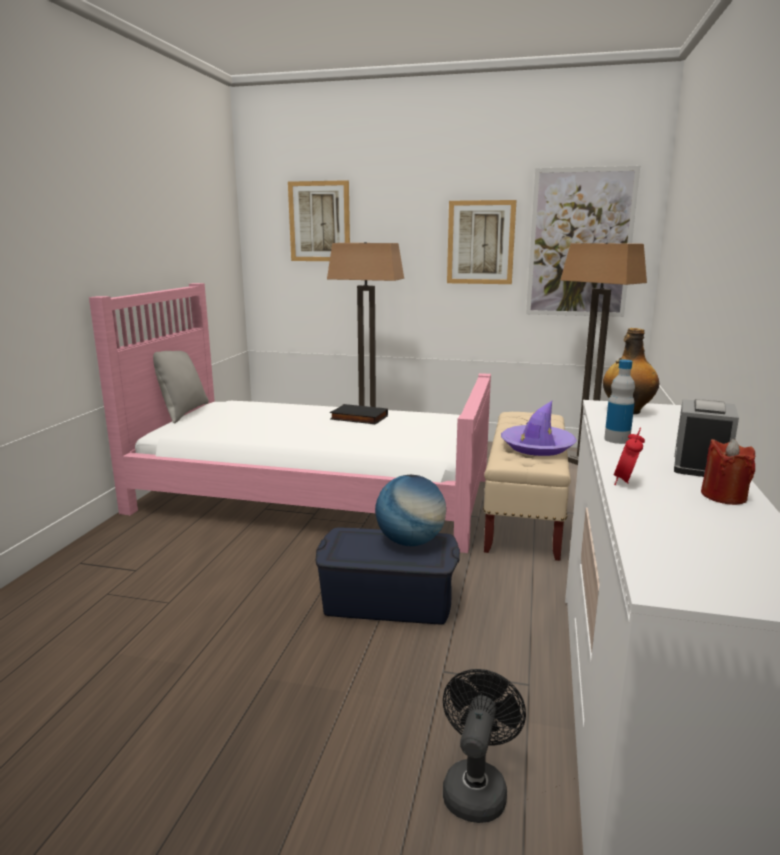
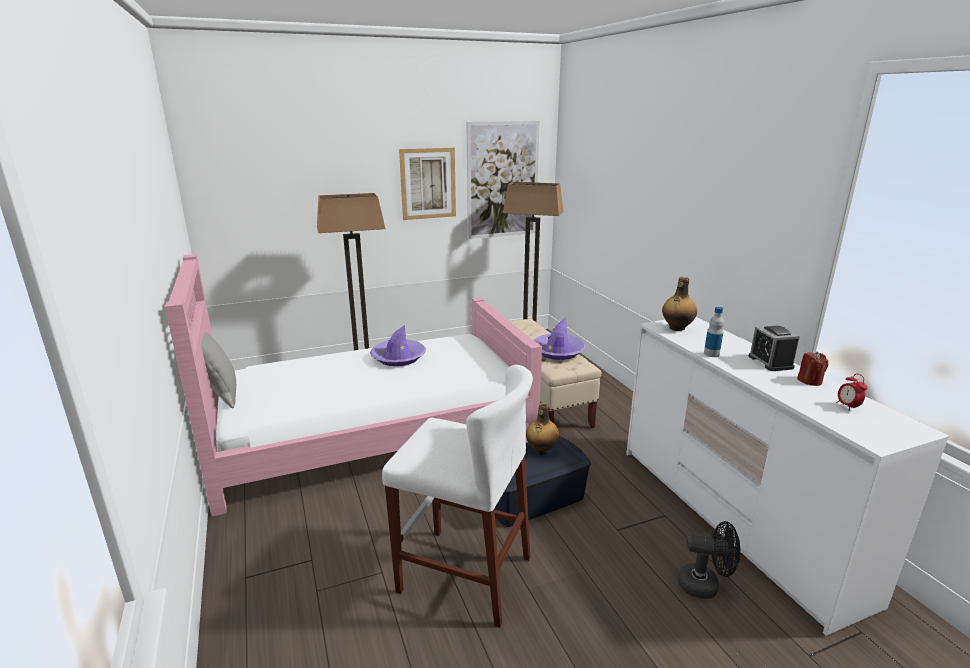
camera: 35 degrees left, 5 degrees up
(228, 636) = (464, 574): none -> white stool
(319, 221) = (274, 171): picture -> none
(358, 418) = (398, 357): black book -> purple hat
(410, 542) = (541, 450): globe -> bottle
(476, 786) = (705, 585): black fan -> black fan turned 120 degrees clockwise
(625, 482) = (766, 385): alarm clock -> alarm clock (847, 407)

